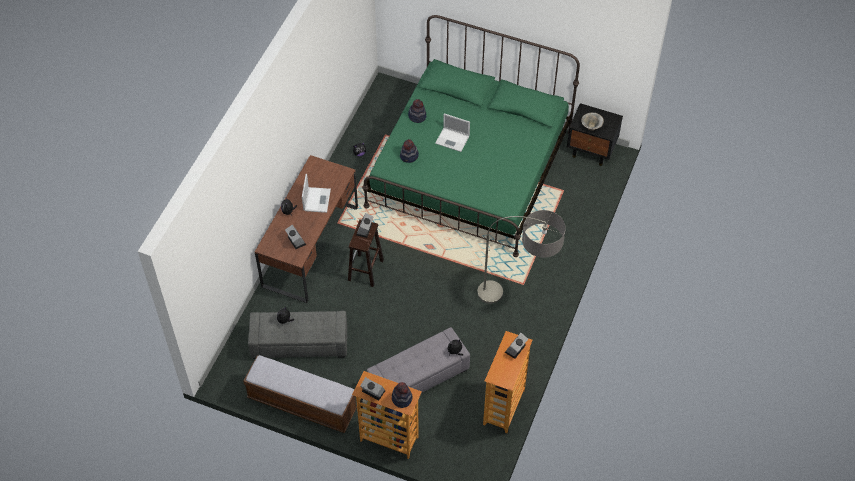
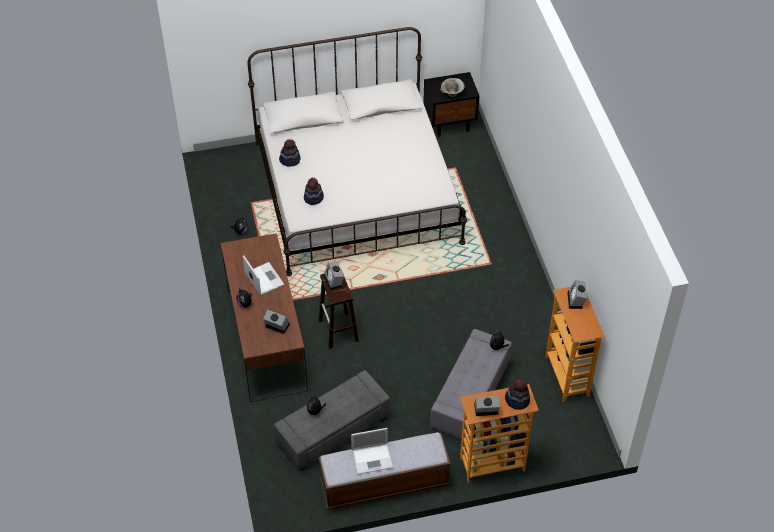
camera: 35 degrees left, 5 degrees down
(453, 140) = (341, 163): laptop -> laptop (373, 458)
(469, 168) = (356, 192): green bed -> white bed
(519, 302) = (501, 281): floor lamp -> none

